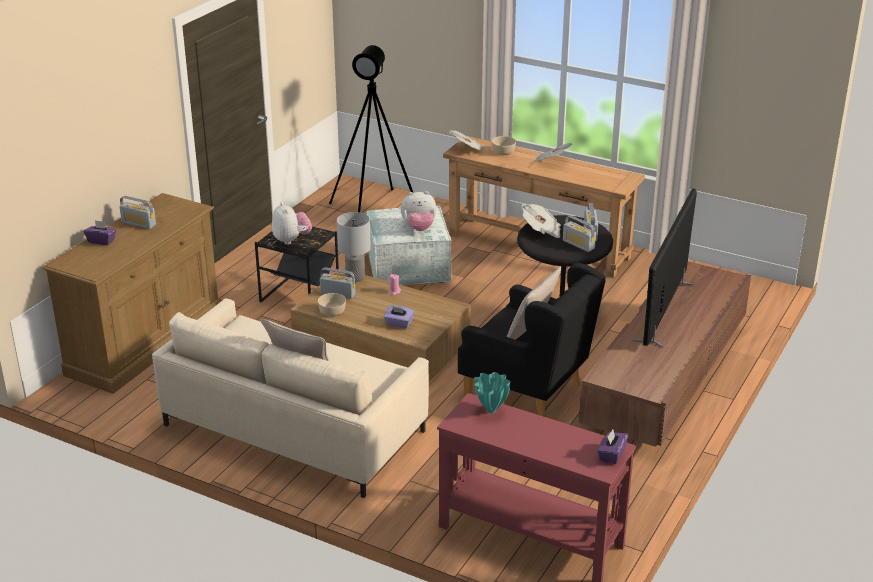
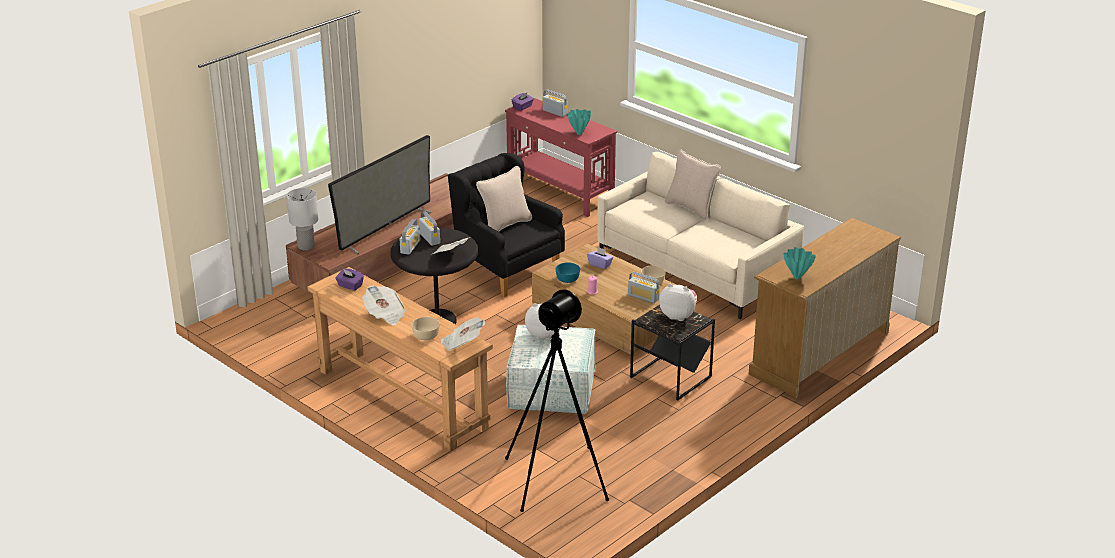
camera: 165 degrees left, 0 degrees up
(101, 241) = (855, 252): purple tissue box -> purple tissue box (350, 286)
(139, 224) = (824, 264): radio -> radio (555, 112)
(170, 208) = (796, 277): none -> turquoise vase
(291, 240) = (678, 316): plush toy -> plush toy turned 120 degrees clockwise
(355, 279) = (623, 309): grey table lamp -> grey table lamp (306, 248)
(427, 302) = (568, 279): none -> turquoise bowl

